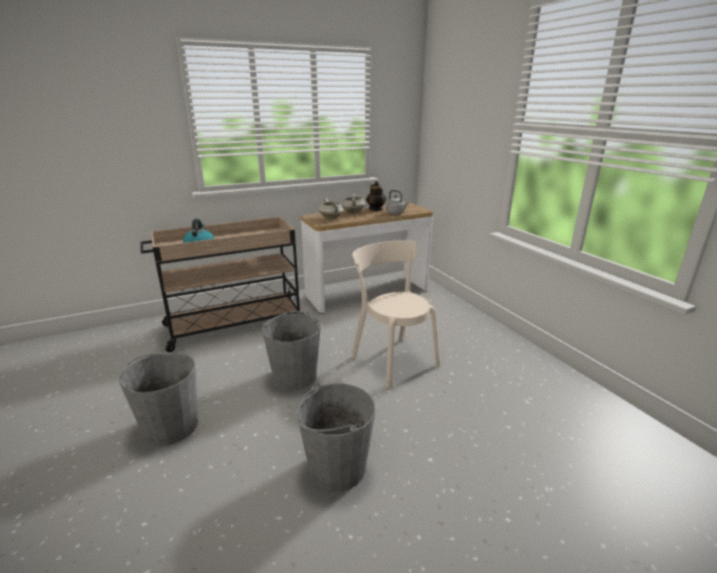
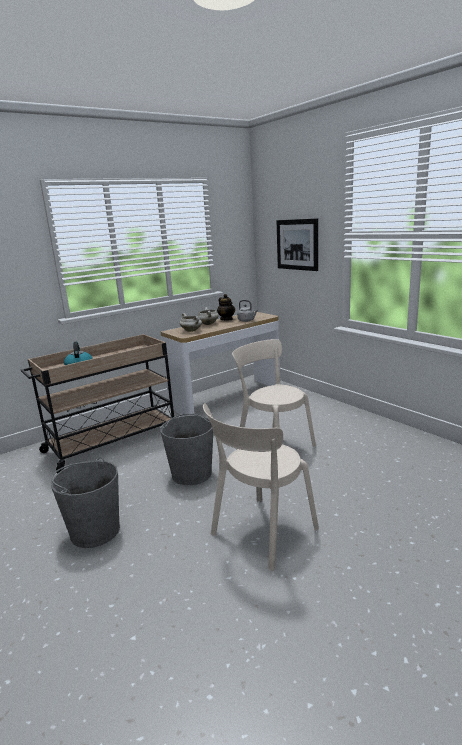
camera: 10 degrees left, 5 degrees down
(336, 467) = (261, 534): grey bucket -> beige chair
(463, 132) = (297, 244): none -> picture

